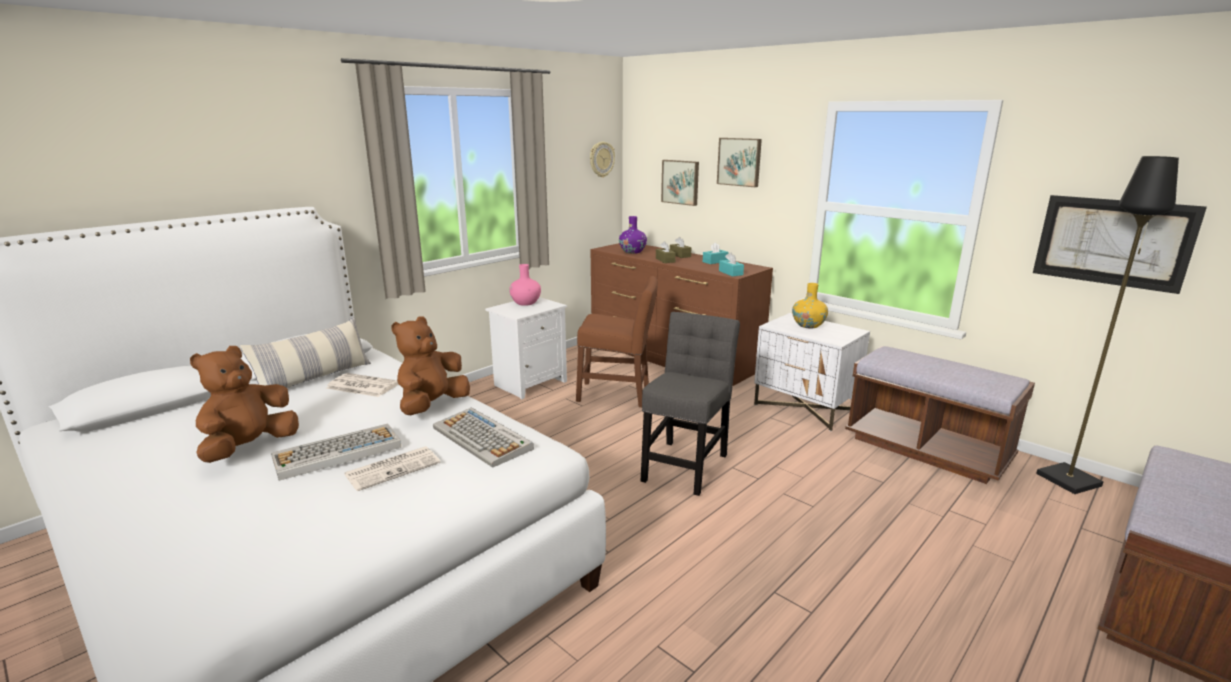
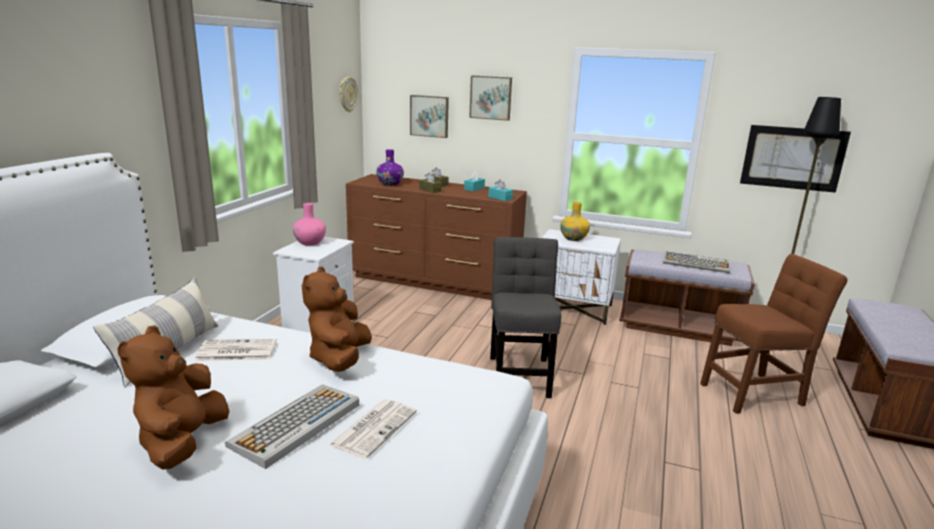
camera: 25 degrees left, 0 degrees up
(483, 438) = (428, 380): keyboard -> keyboard (696, 264)
(618, 394) = (412, 321): brown chair -> brown chair (755, 393)

